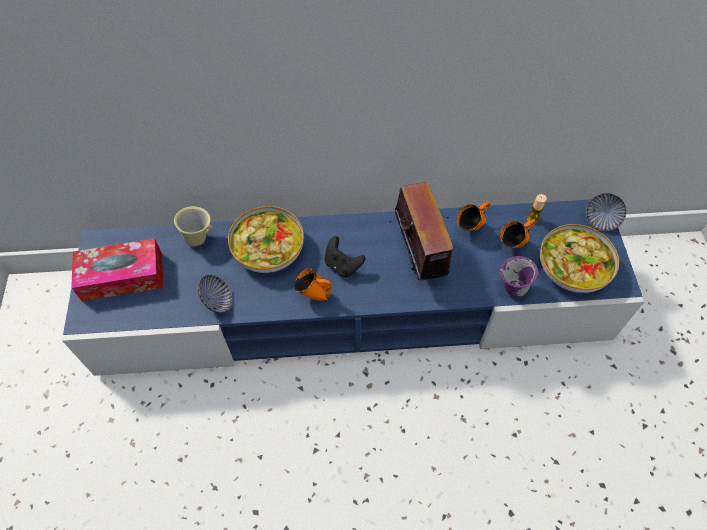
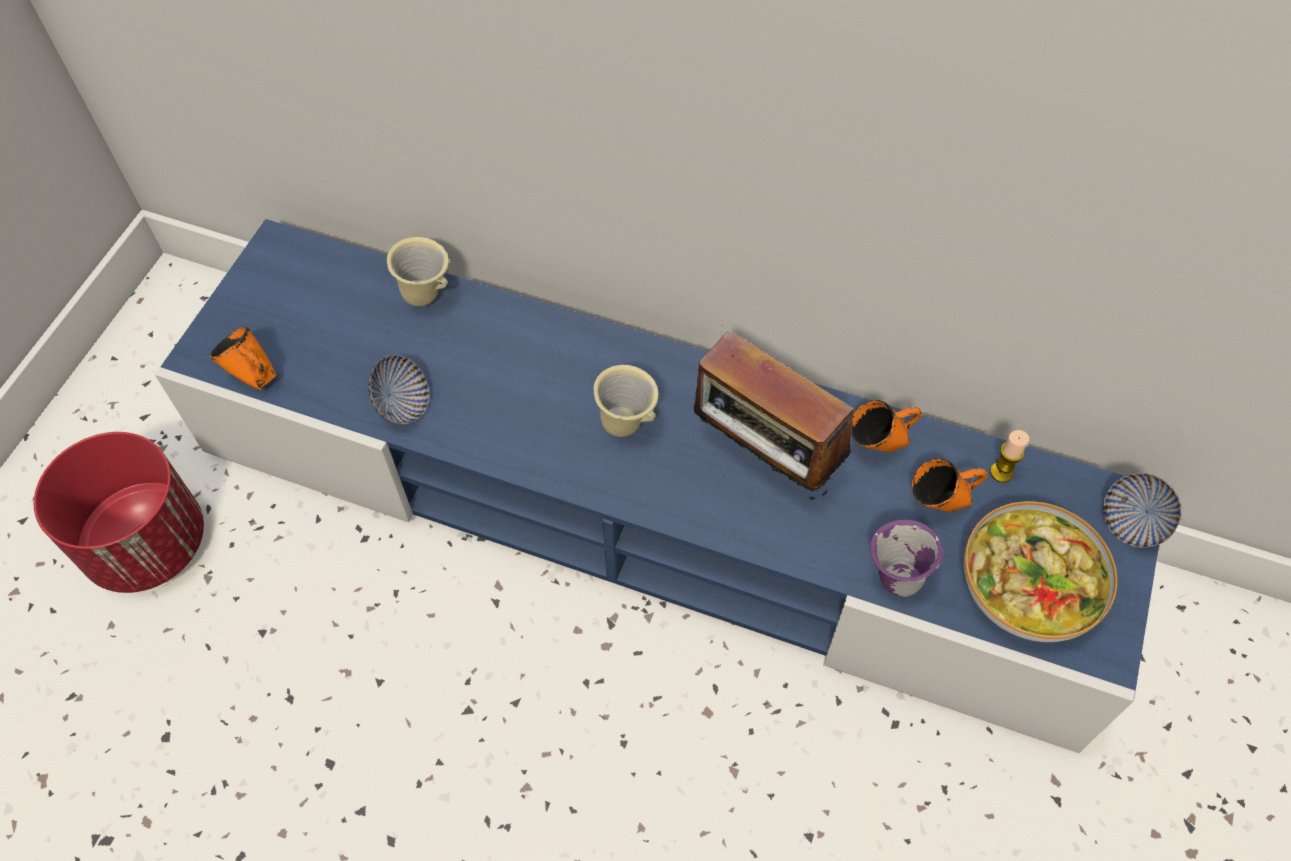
camera: 25 degrees right, 0 degrees up
(86, 440) = (148, 543): none -> red planter
(122, 276) = (285, 312): tissue box -> none
(269, 249) = (523, 354): bowl -> none
(314, 296) = (555, 456): orange mug -> orange mug (253, 377)
(342, 265) = (626, 424): black game controller -> beige mug
(420, 255) = (764, 457): radio -> radio turned 120 degrees clockwise

